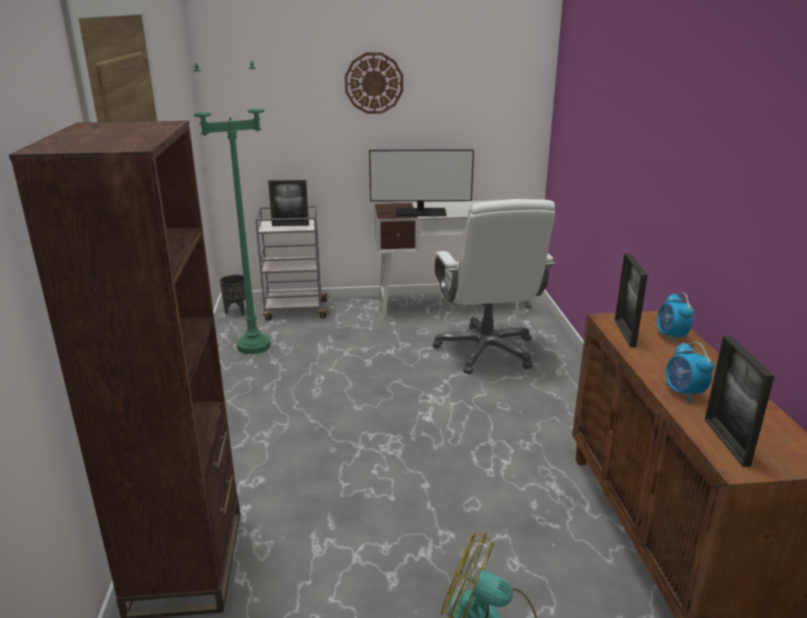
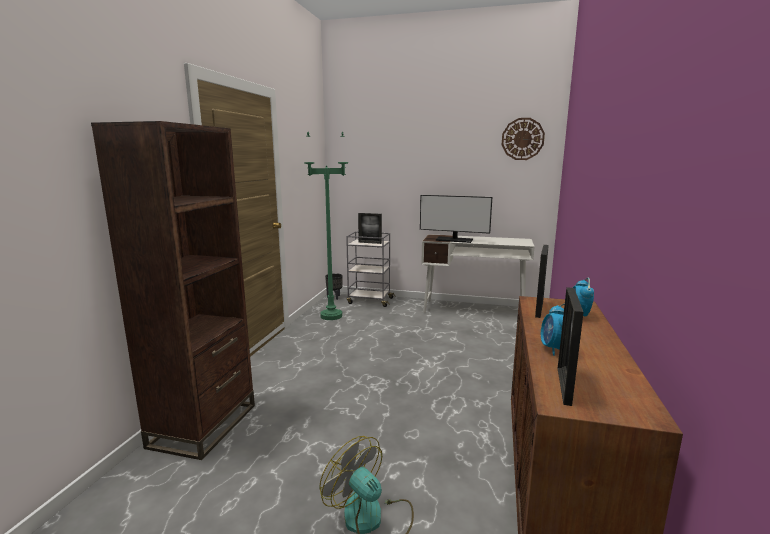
camera: 20 degrees right, 10 degrees down
(374, 83) = (432, 154): wall clock -> wall clock (522, 139)
(486, 351) = (485, 340): white office chair -> none

